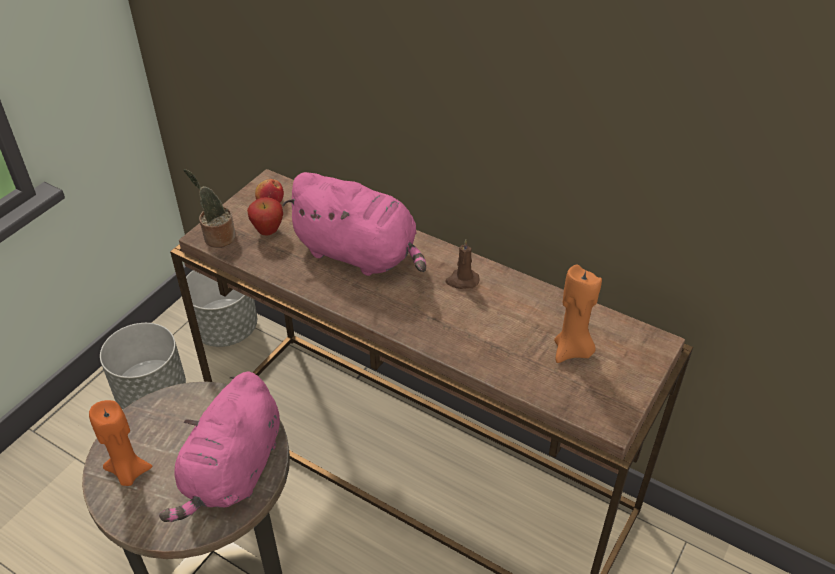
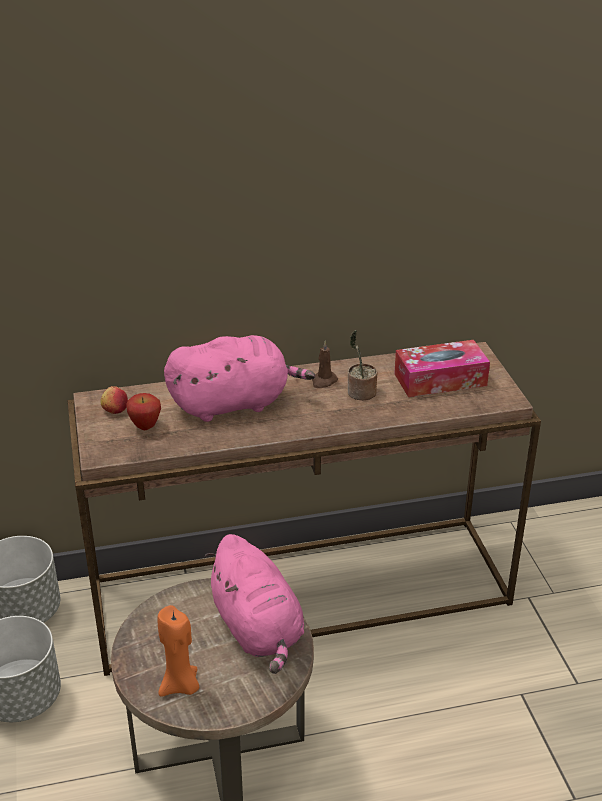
camera: 45 degrees left, 10 degrees down
(217, 237) = (111, 451): potted plant -> potted plant (360, 393)
(572, 351) = (440, 379): orange candle -> tissue box

